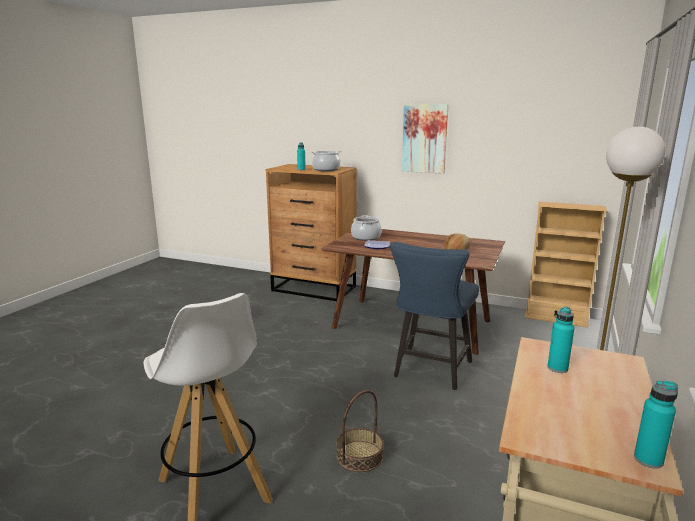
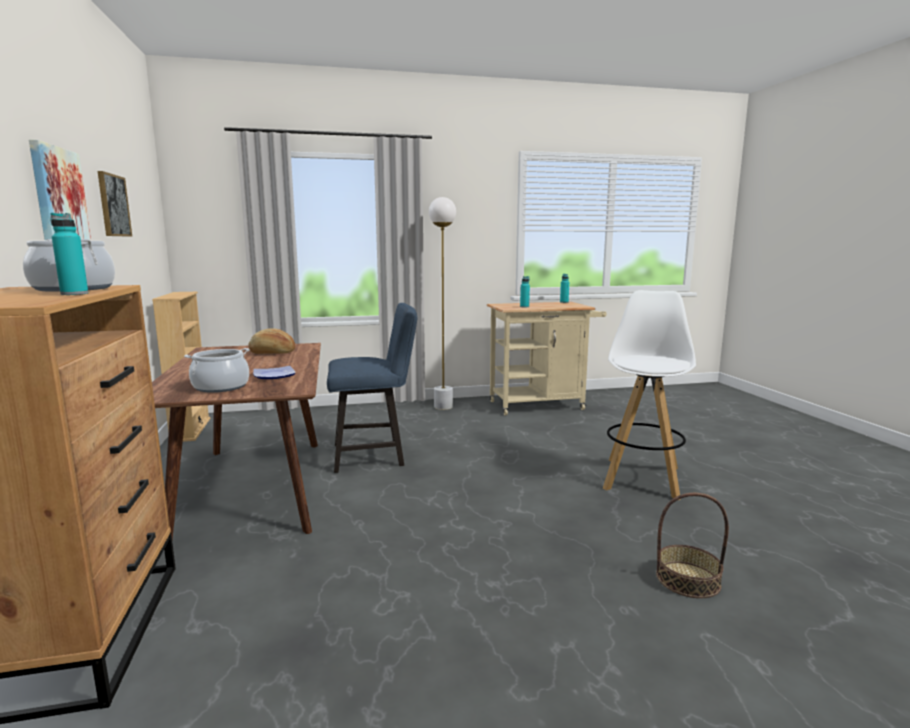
camera: 125 degrees left, 5 degrees down
(359, 456) = (528, 450): basket -> basket (688, 579)
(502, 130) = (113, 205): none -> picture

